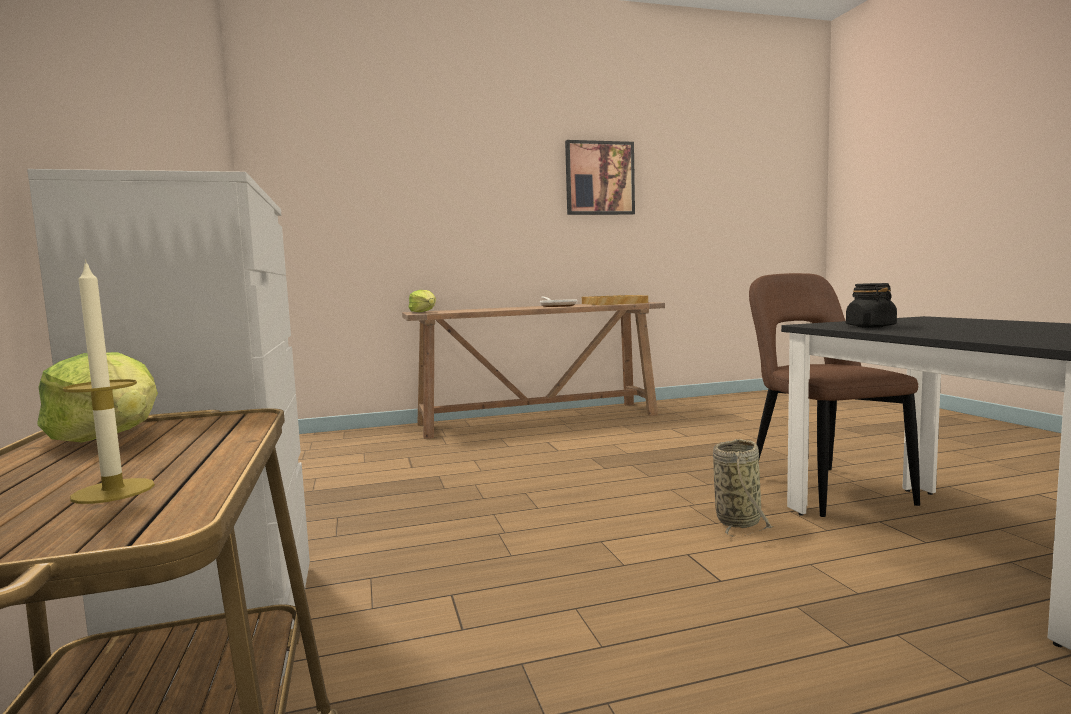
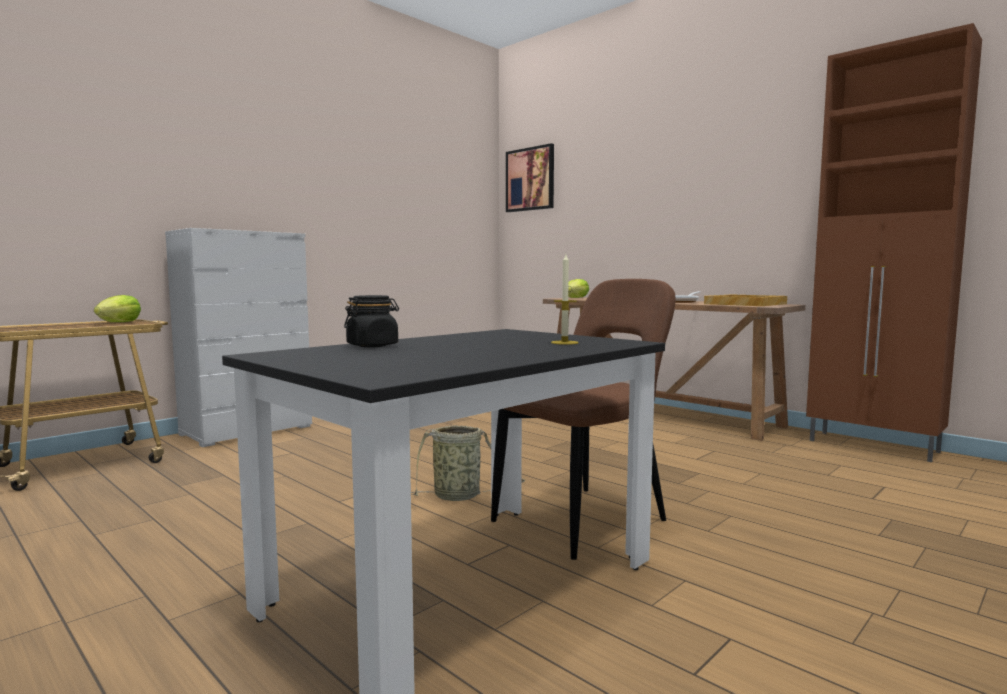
camera: 60 degrees right, 0 degrees up
(113, 491) = (44, 328): candle -> candle (564, 342)
(599, 178) = (773, 158): picture -> picture (530, 179)
(697, 401) = (874, 446): none -> brown cabinet
(870, 326) = (481, 336): black jar -> black jar (372, 345)

